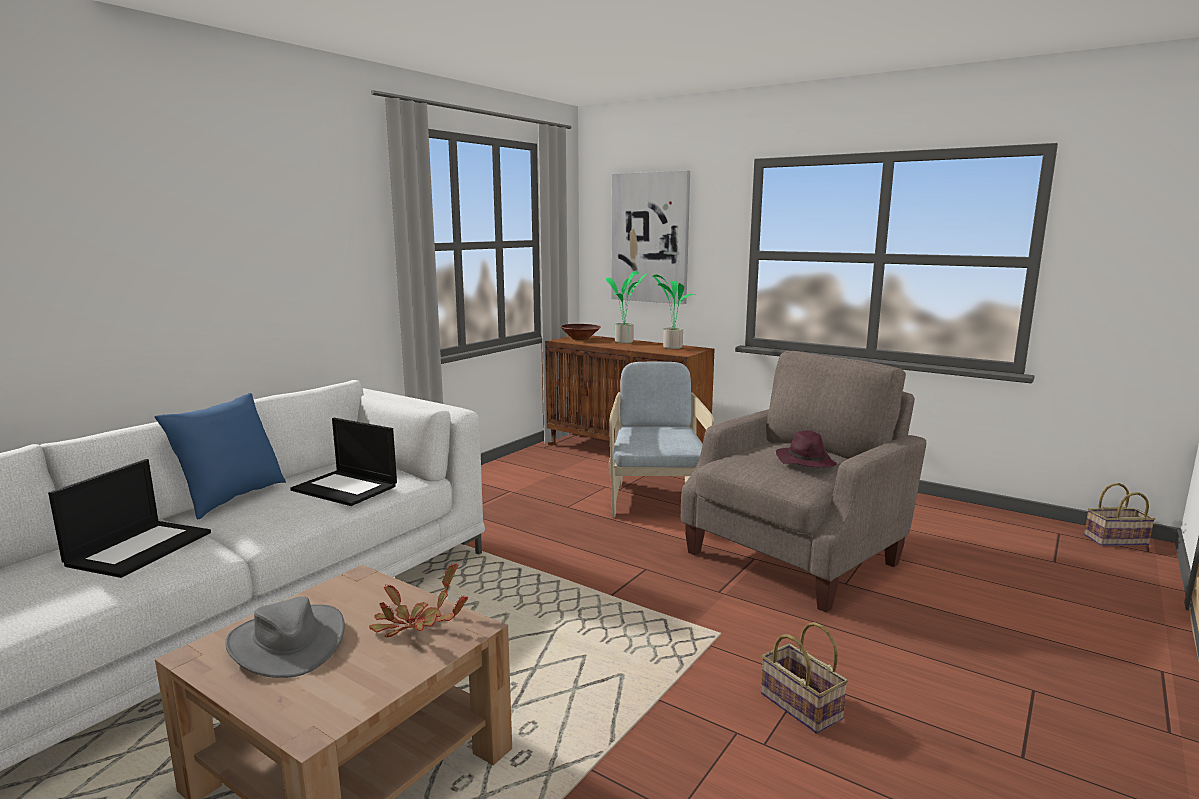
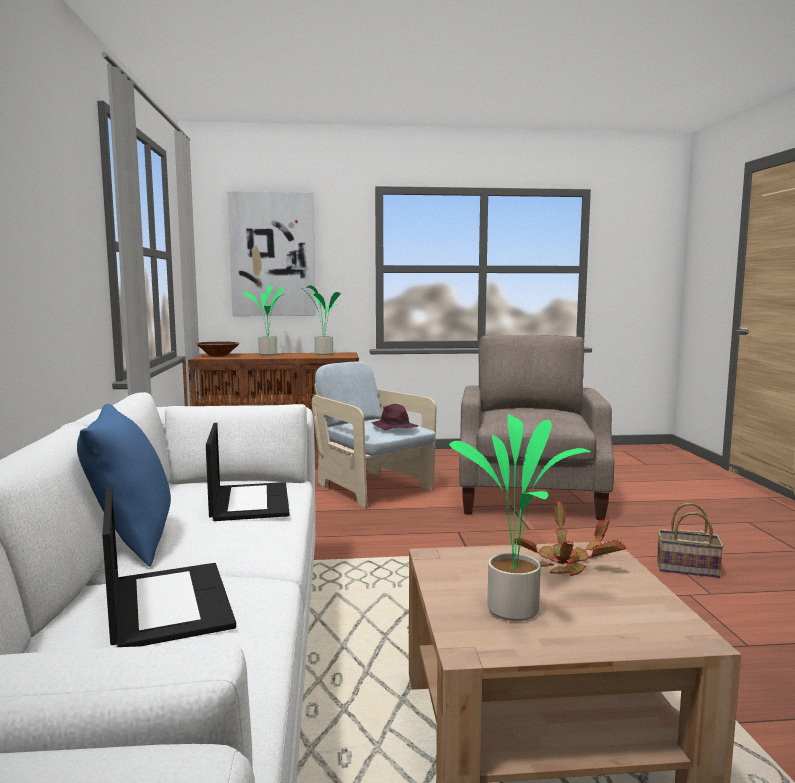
camera: 40 degrees left, 5 degrees down
(287, 642) = (516, 609): grey hat -> potted plant
(346, 488) = (249, 502): laptop -> laptop turned 90 degrees counterclockwise
(805, 461) = (547, 414): purple hat -> purple hat (394, 428)
(1115, 540) = (649, 448): basket -> none

